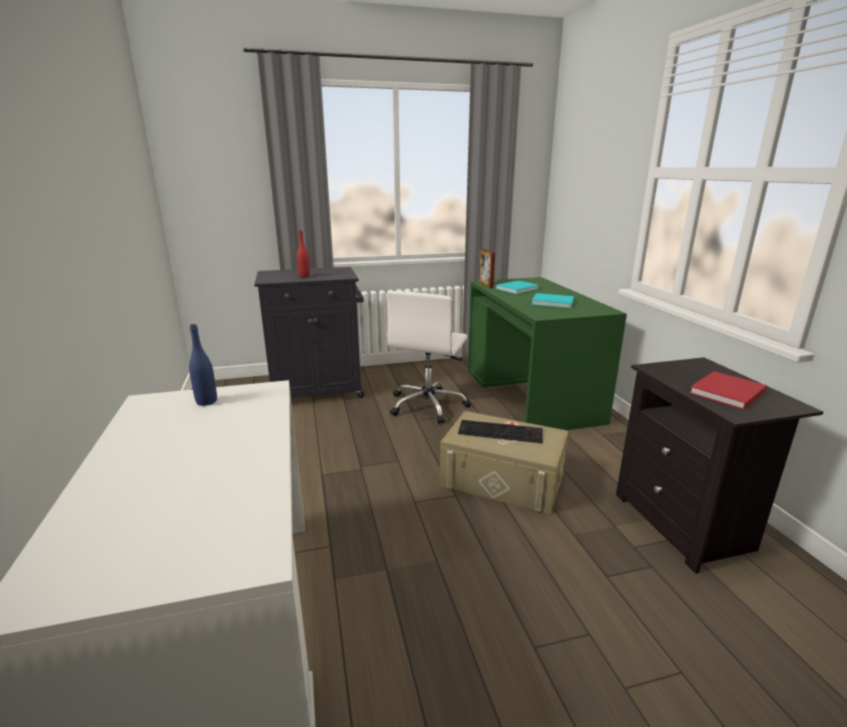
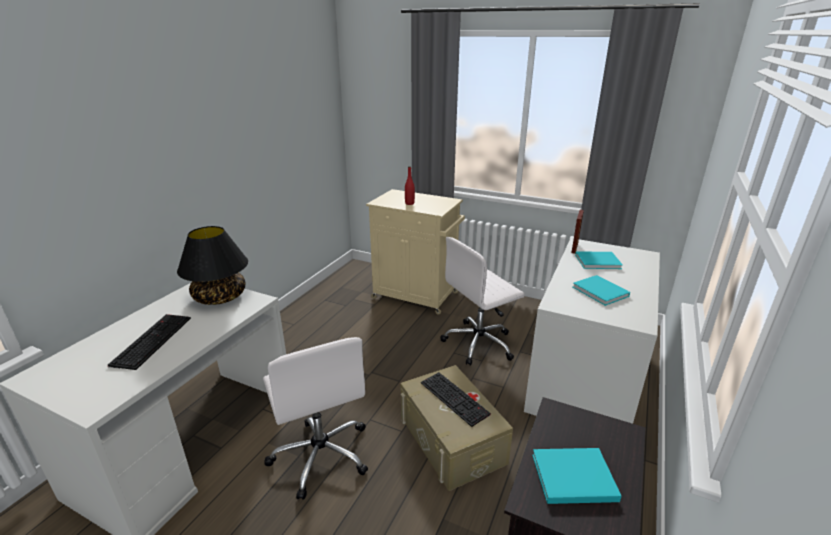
camera: 40 degrees right, 5 degrees up
(191, 468) = (152, 340): none -> keyboard
(206, 401) = (220, 297): blue bottle -> black table lamp
(318, 390) = (416, 296): black cabinet -> beige cabinet
(408, 554) = (321, 454): none -> white office chair
(530, 394) = (586, 373): green desk -> white desk
(726, 393) = (571, 477): red book -> turquoise book

